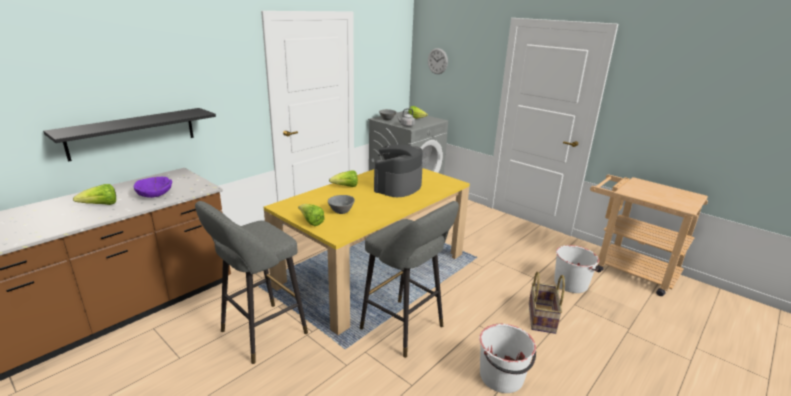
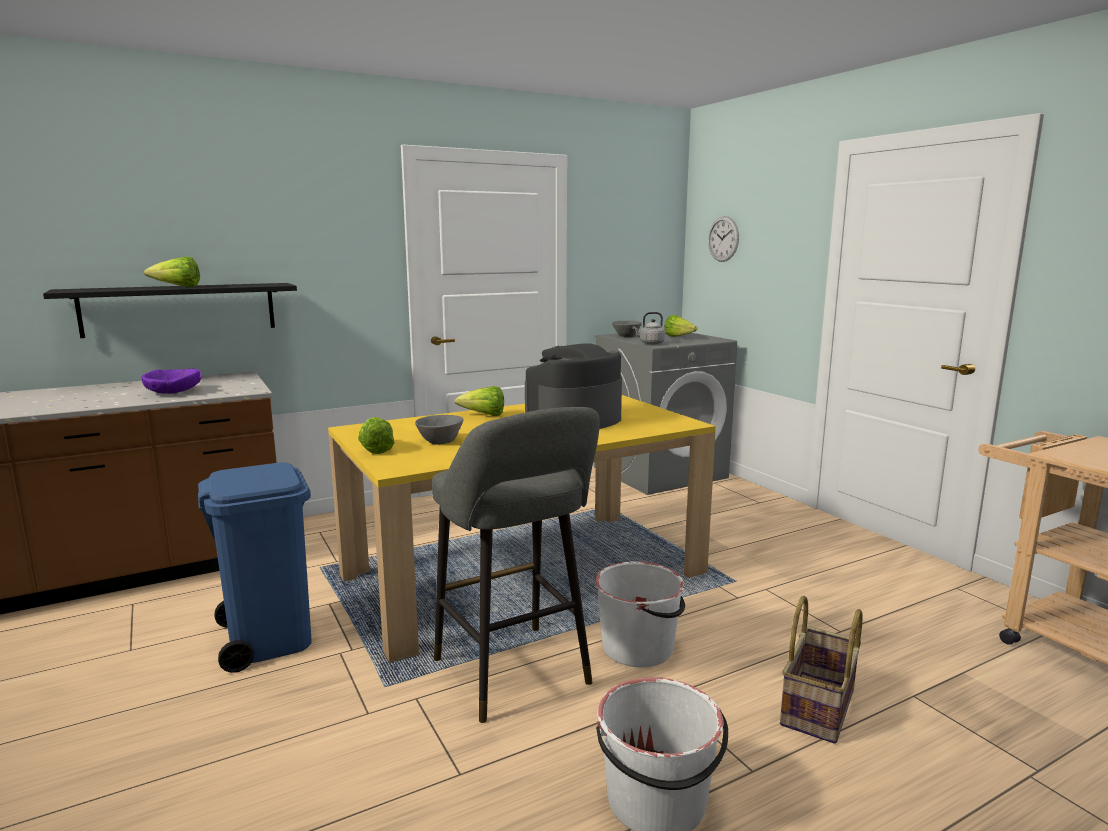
camera: 20 degrees right, 10 degrees down
(101, 205) = (92, 397): lettuce -> lettuce (178, 287)
(259, 334) = (268, 638): grey stool -> blue trash can
(571, 284) = (925, 656): white bucket -> white bucket (638, 648)

